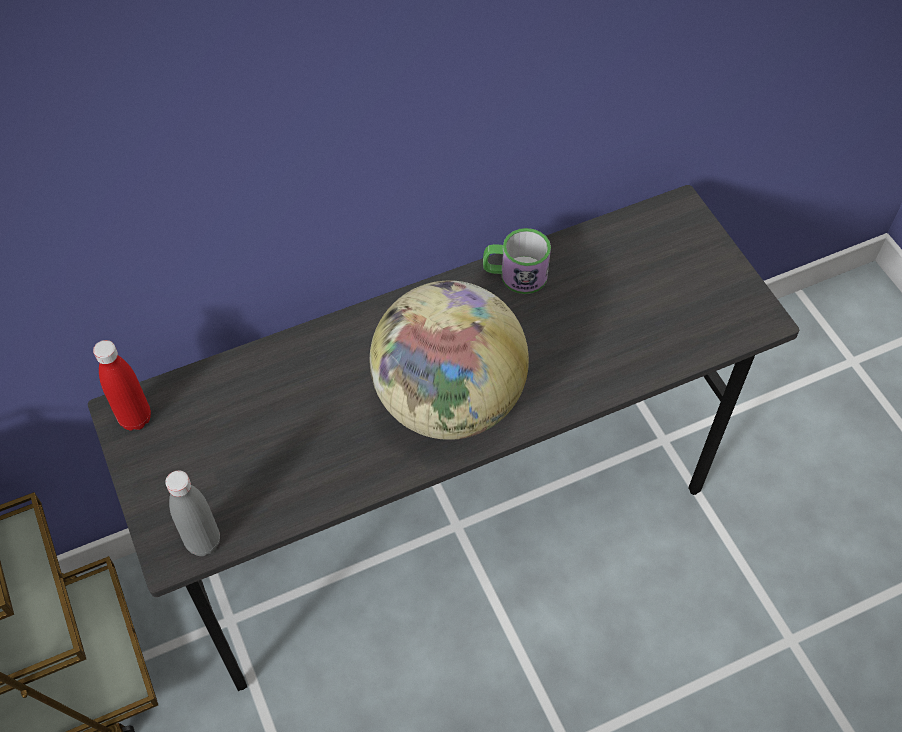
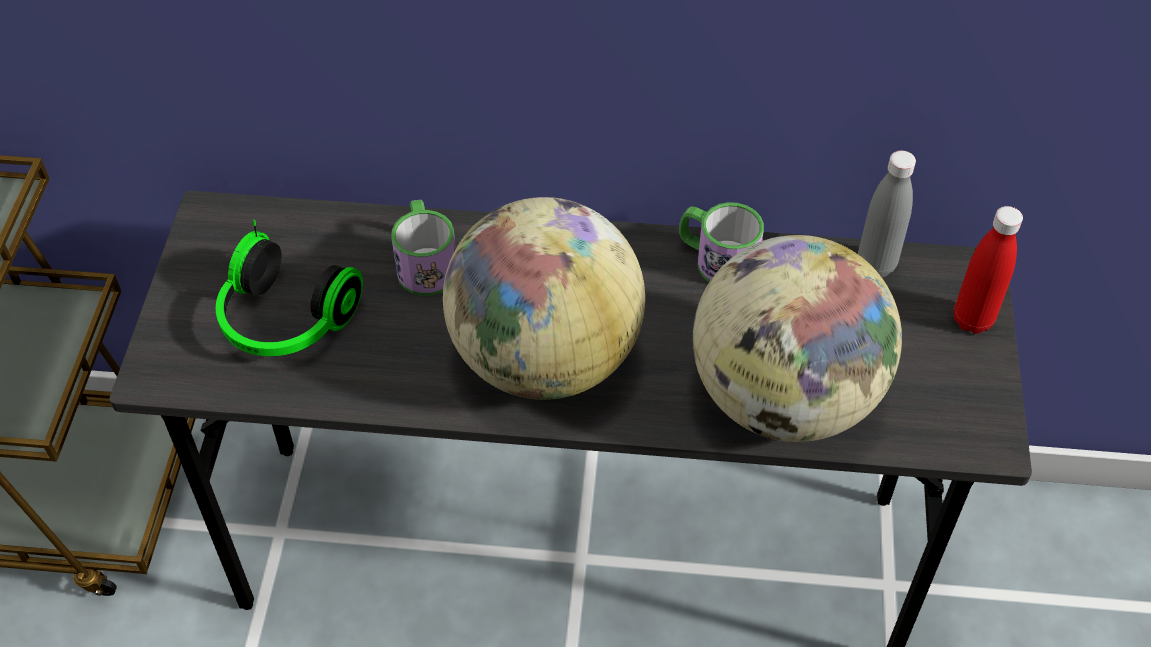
camera: 30 degrees right, 5 degrees down
(135, 418) = (217, 227): red bottle -> red bottle (972, 320)
(203, 542) = (193, 378): grey bottle -> grey bottle (876, 265)
(242, 466) = (284, 322): none -> headphones
(315, 371) = (425, 263): none -> mug
(622, 352) = (783, 398): none -> globe

